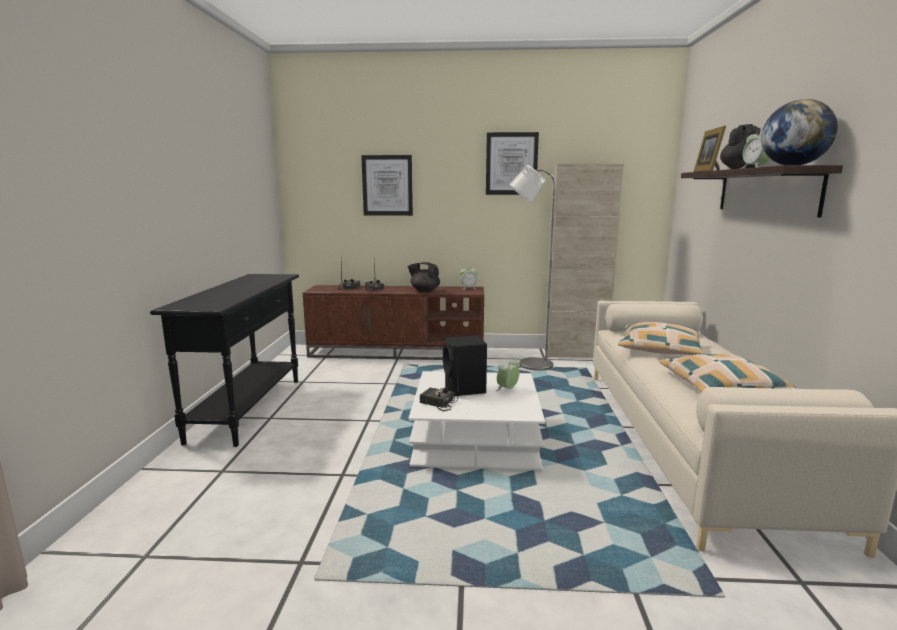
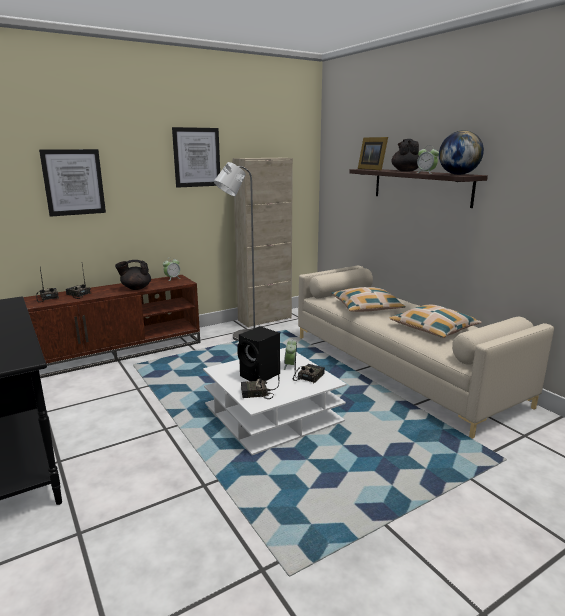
camera: 35 degrees left, 5 degrees up
(511, 404) = (308, 377): none -> radio

